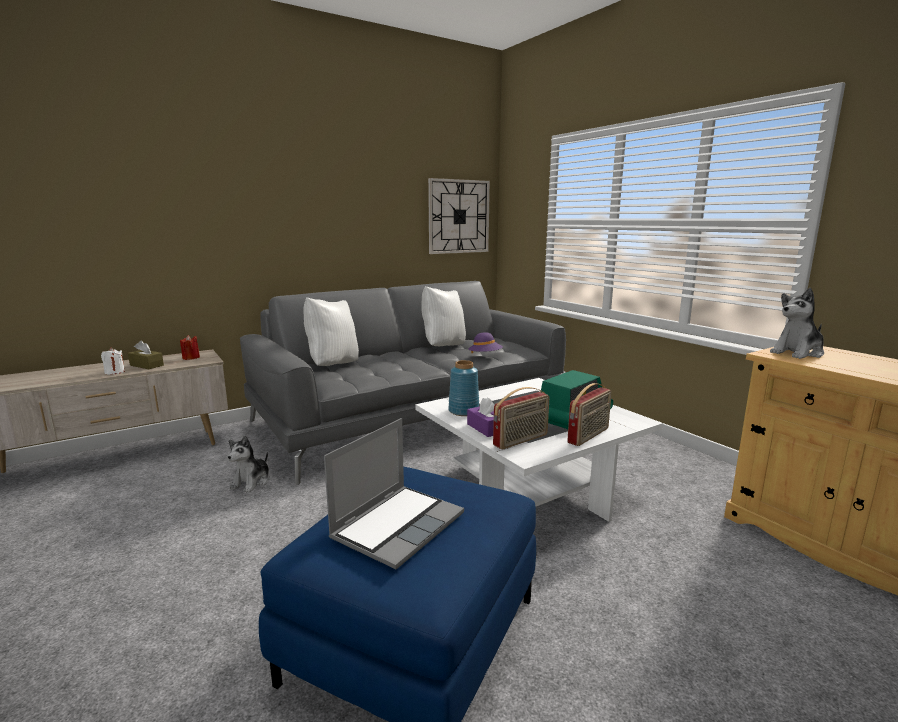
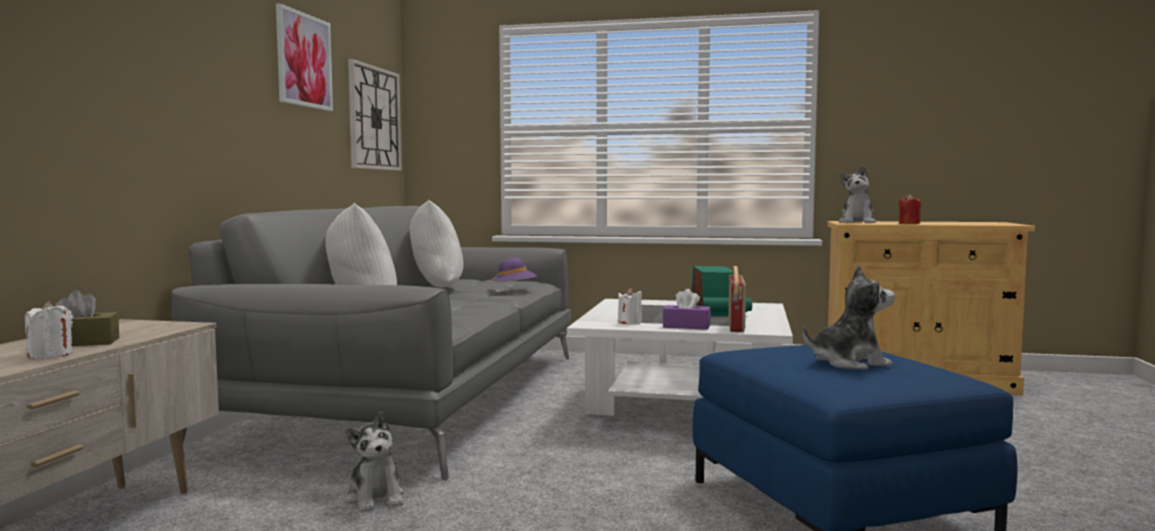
camera: 45 degrees left, 10 degrees down
(191, 358) = (132, 328): red candle -> red candle (909, 223)
(377, 186) = (304, 60): none -> picture
(398, 525) = (848, 363): laptop -> plush toy
(464, 411) = (629, 323): blue vase -> white candle
(589, 436) = (767, 316): radio -> none

